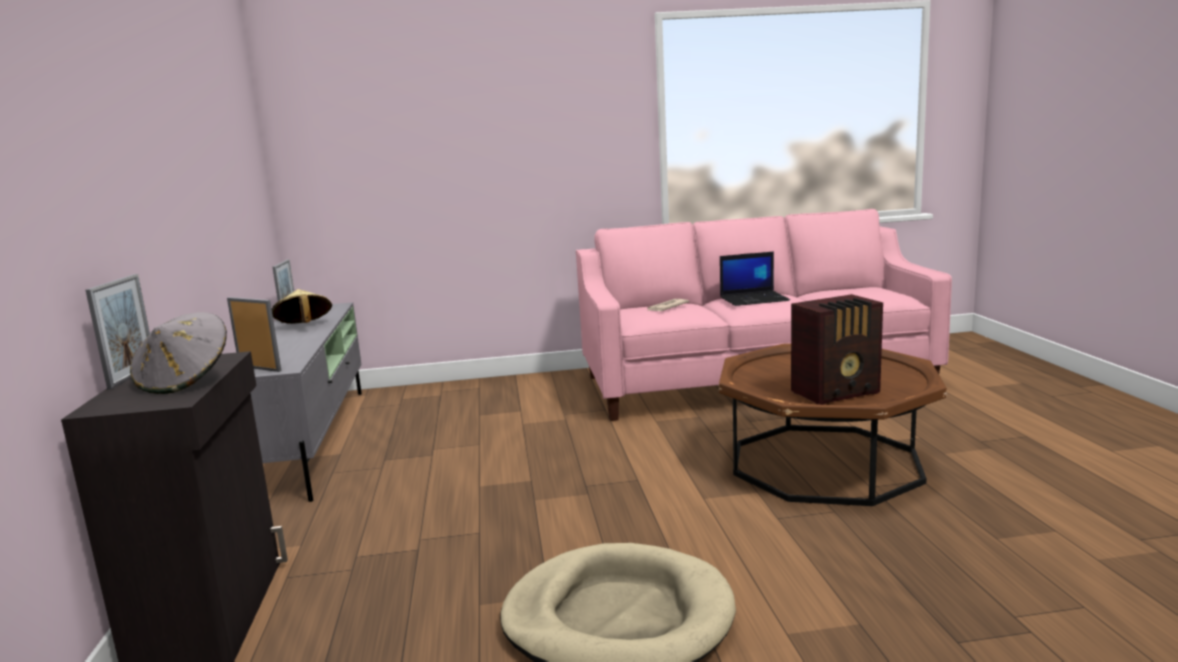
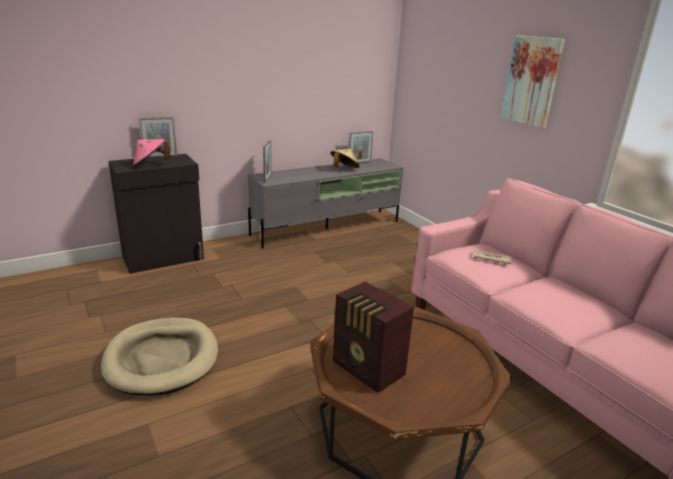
camera: 65 degrees right, 10 degrees up
(185, 381) = (151, 165): grey hat -> pink hat
(542, 124) = (532, 81): none -> picture
(754, 299) = (559, 294): laptop -> none

